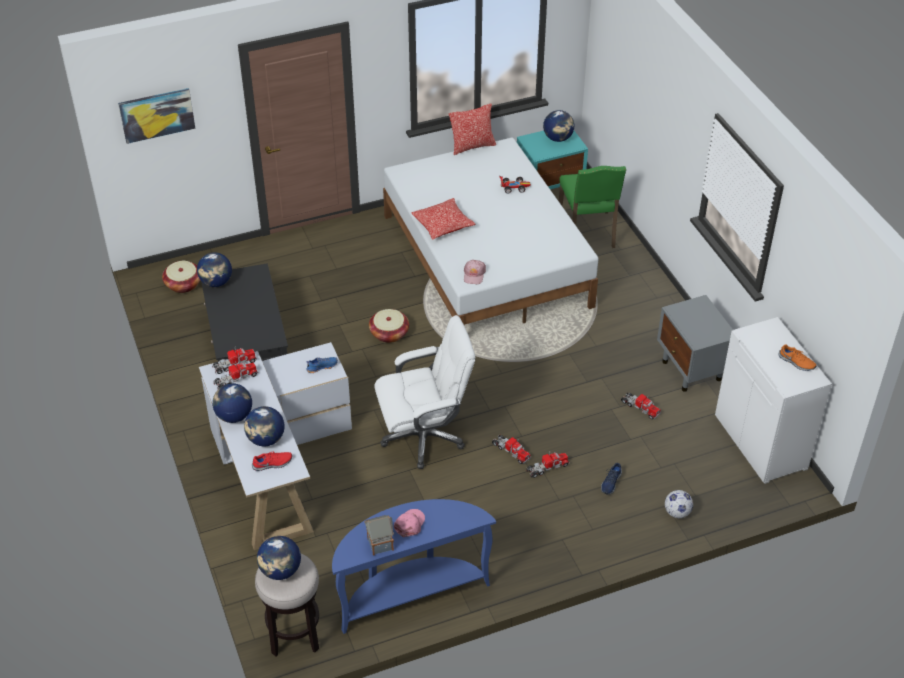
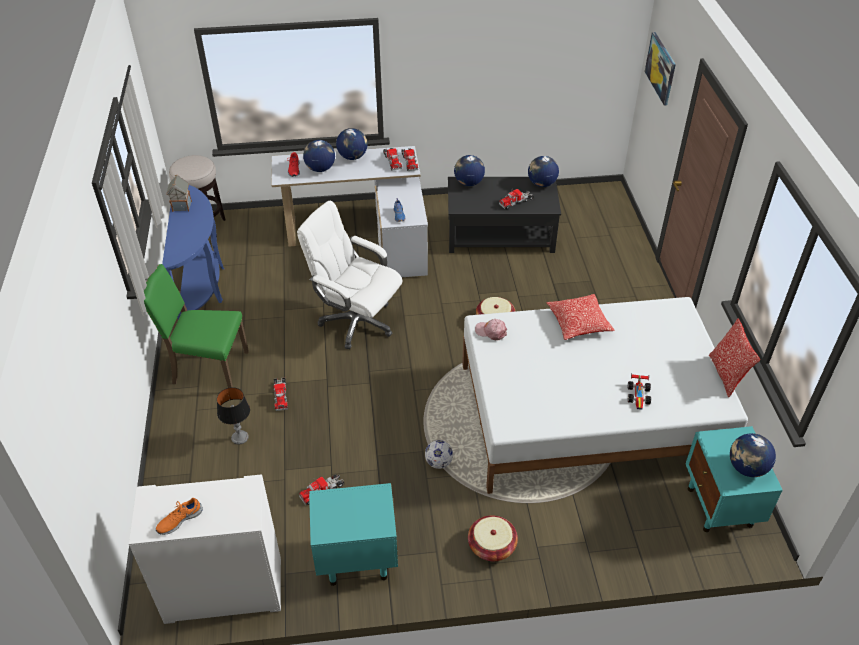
camera: 105 degrees right, 0 degrees up
(183, 284) = (593, 207): basket -> basket (491, 546)
(280, 571) = (194, 163): globe -> globe (468, 183)
(410, 524) = (190, 223): pink cap -> none
(424, 436) = (356, 322): white office chair -> white office chair turned 120 degrees clockwise
(511, 451) = (312, 375): toy truck -> toy truck (516, 202)
(588, 232) = (627, 526): green chair -> green chair (208, 368)
(610, 482) = (240, 438): blue shoe -> table lamp
(677, 513) = (177, 479): football -> football (438, 463)
(692, 371) = (356, 559): grey nightstand -> turquoise nightstand

